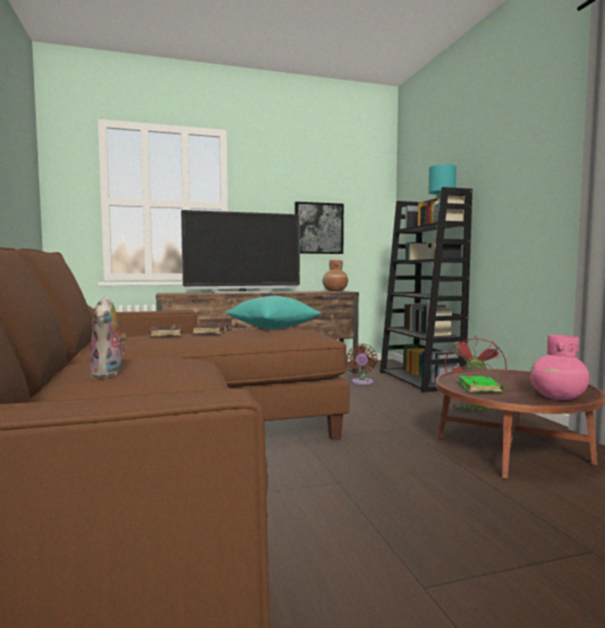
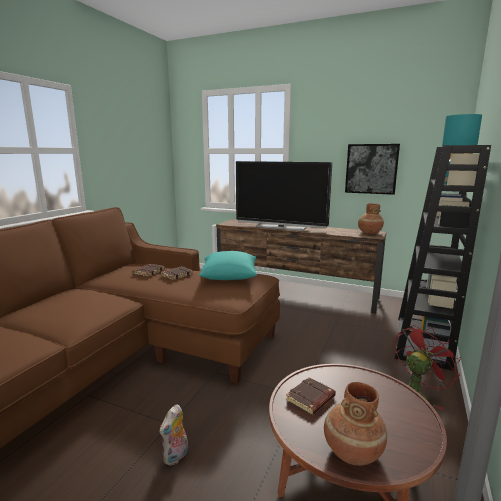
camera: 40 degrees right, 10 degrees up
(109, 374) = (44, 310): plush toy -> plush toy (176, 456)
(362, 382) = (358, 327): brown fan -> none
(480, 388) = (310, 399): green book -> brown book
(557, 397) = (352, 451): pink vase -> brown vase

